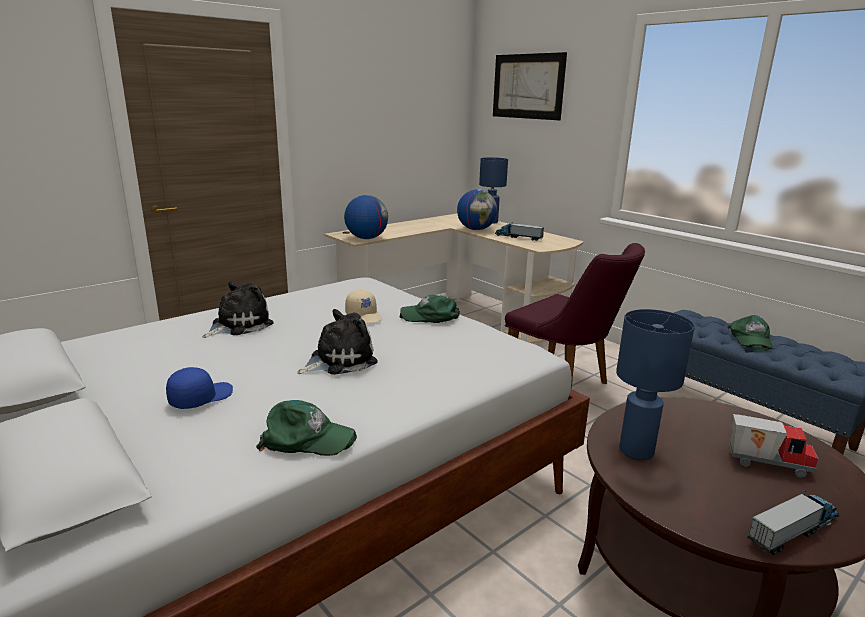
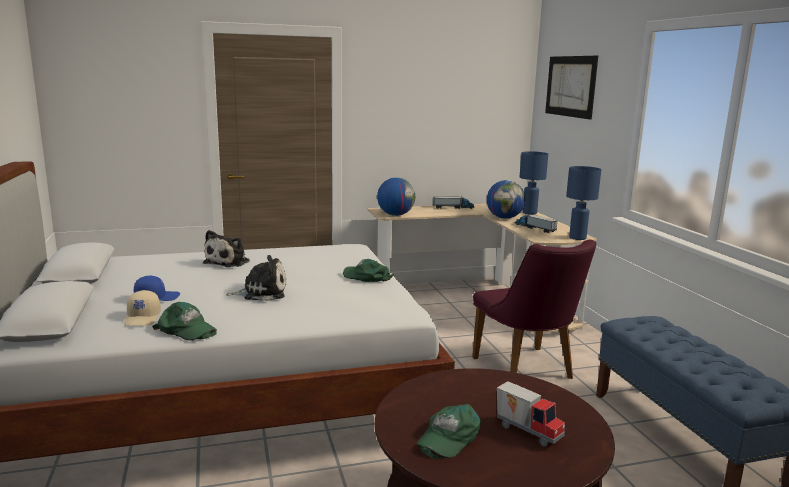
camera: 25 degrees right, 5 degrees down
(238, 325) = (229, 262): plush toy -> plush toy turned 135 degrees clockwise
(364, 316) = (318, 269): beige cap -> beige cap (143, 318)
(636, 450) = (429, 397): blue table lamp -> blue table lamp (577, 238)
(750, 339) = (686, 350): green cap -> green cap (448, 437)
(793, 531) = (476, 471): toy truck -> toy truck (453, 207)

